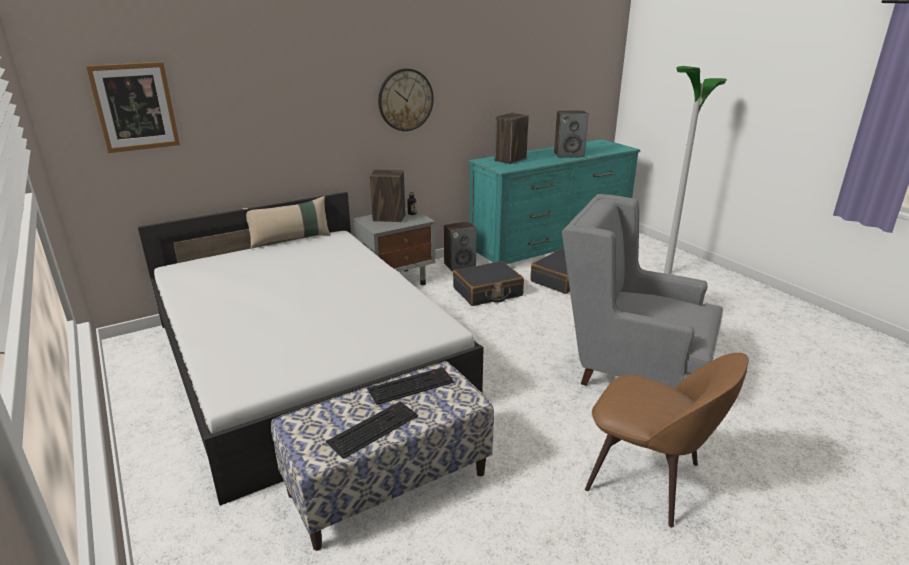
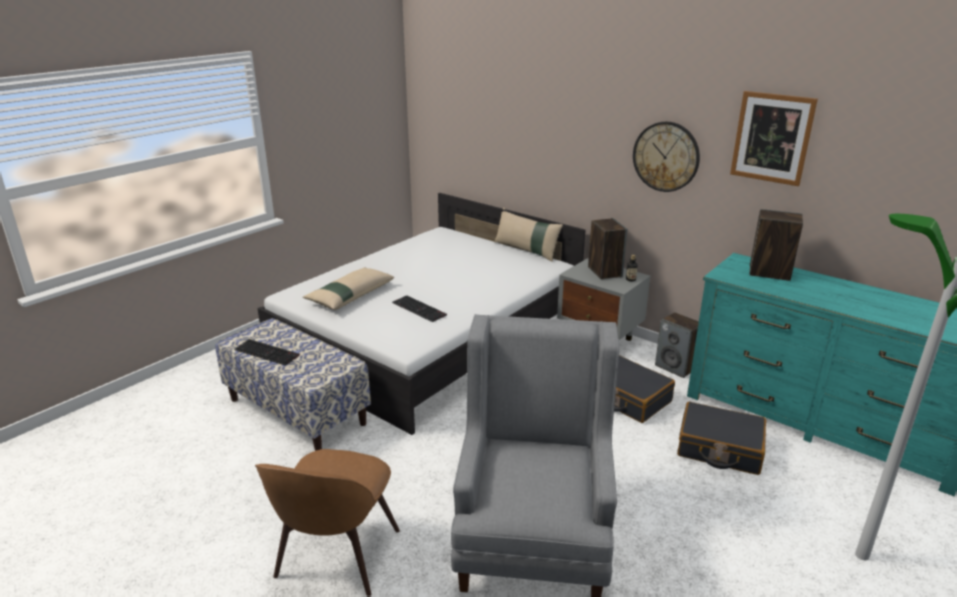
camera: 70 degrees right, 0 degrees up
(135, 107) = (453, 106): picture -> picture (772, 138)
(287, 346) = (350, 295): none -> beige pillow
(411, 385) = (324, 355): keyboard -> keyboard (420, 309)
(569, 155) = (861, 305): speaker -> none

